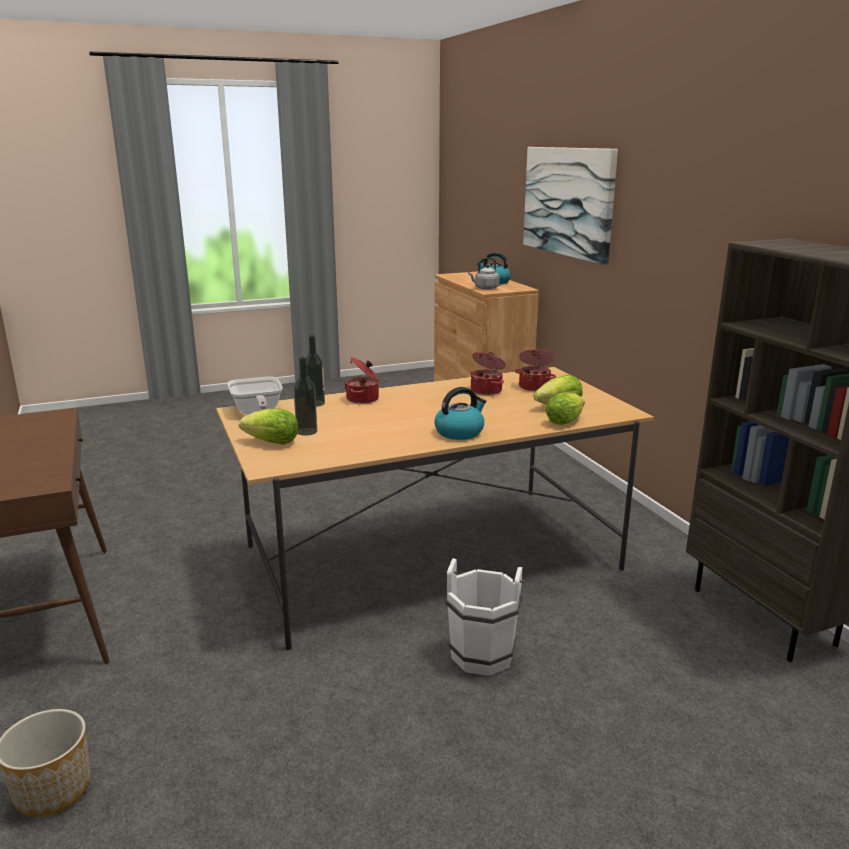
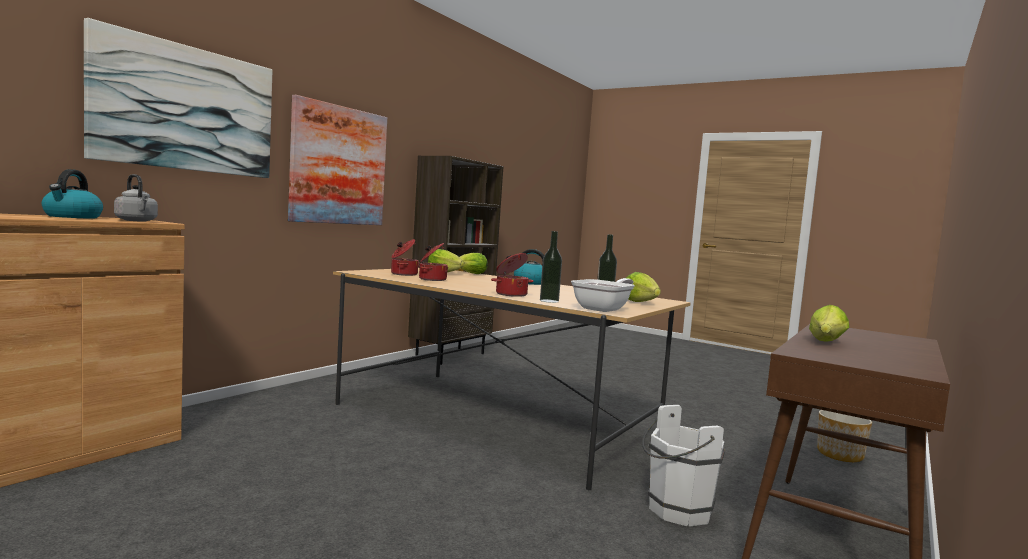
camera: 125 degrees left, 15 degrees down
(43, 440) = (826, 342): none -> lettuce
(483, 652) = (571, 395): white bucket -> white bucket (675, 511)
(673, 253) = (339, 165): none -> picture

